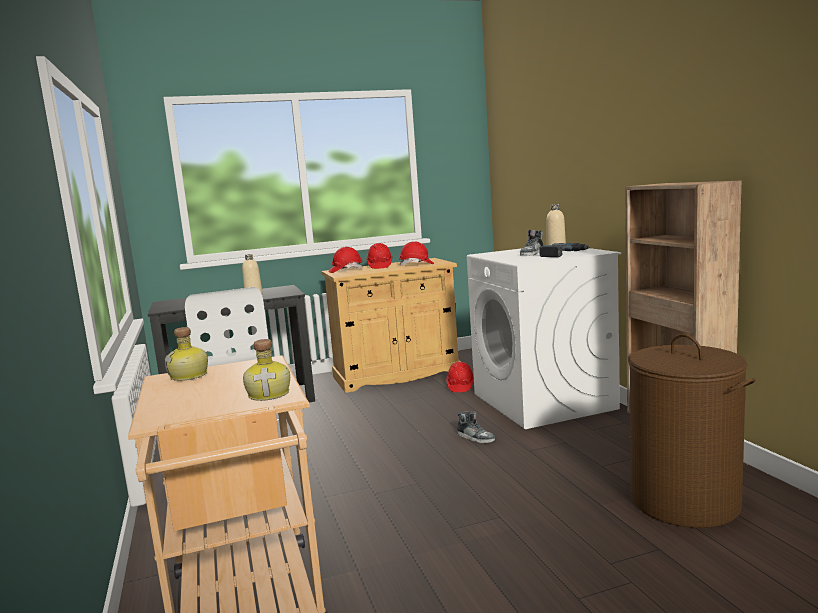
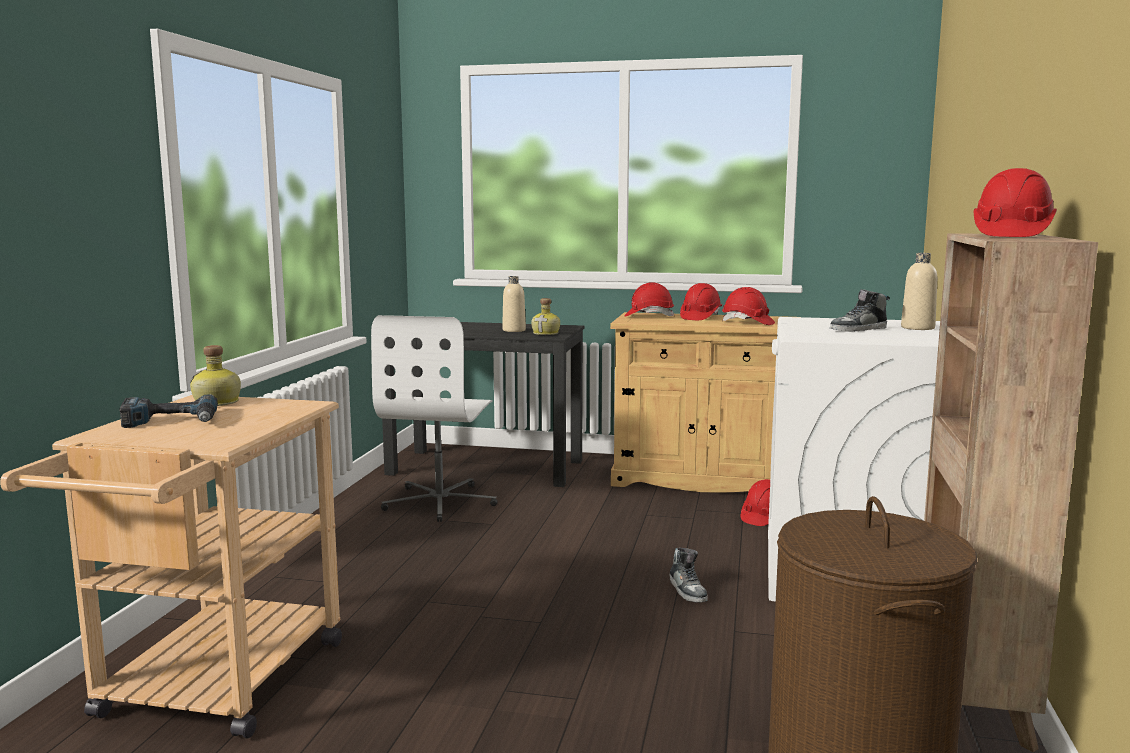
camera: 30 degrees right, 0 degrees up
(270, 394) = (219, 438): bottle -> bottle (546, 333)
(562, 254) = (895, 337): power drill -> power drill (171, 422)
(674, 183) = (1011, 236): none -> red hard hat

